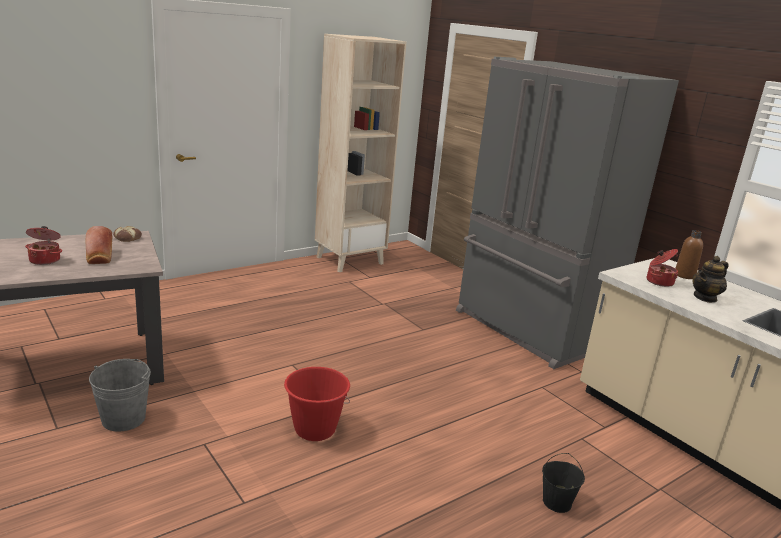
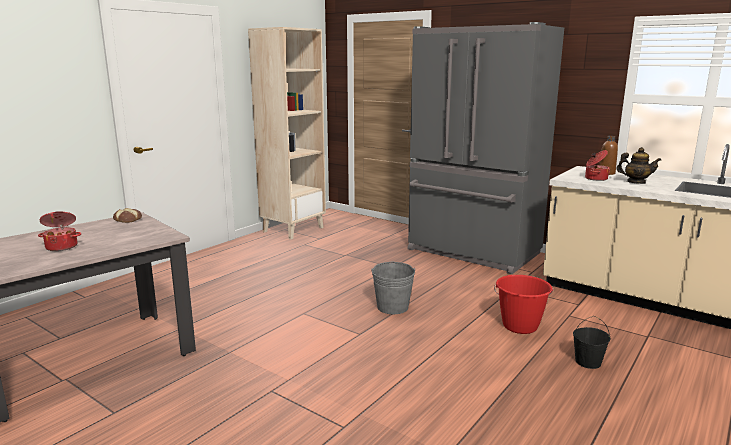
camera: 15 degrees left, 5 degrees down
(99, 256) = (115, 236): bread -> none
(123, 419) = (178, 389): grey bucket -> grey bucket (392, 307)
(314, 429) = (361, 356): red bucket -> red bucket (520, 326)
(705, 298) = (636, 182): teapot -> teapot turned 105 degrees counterclockwise

